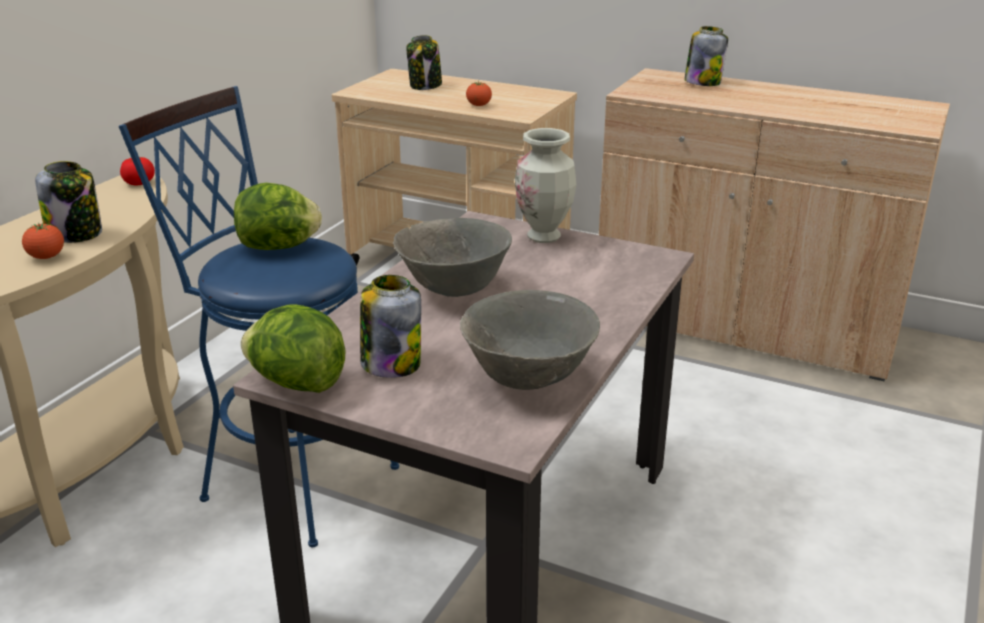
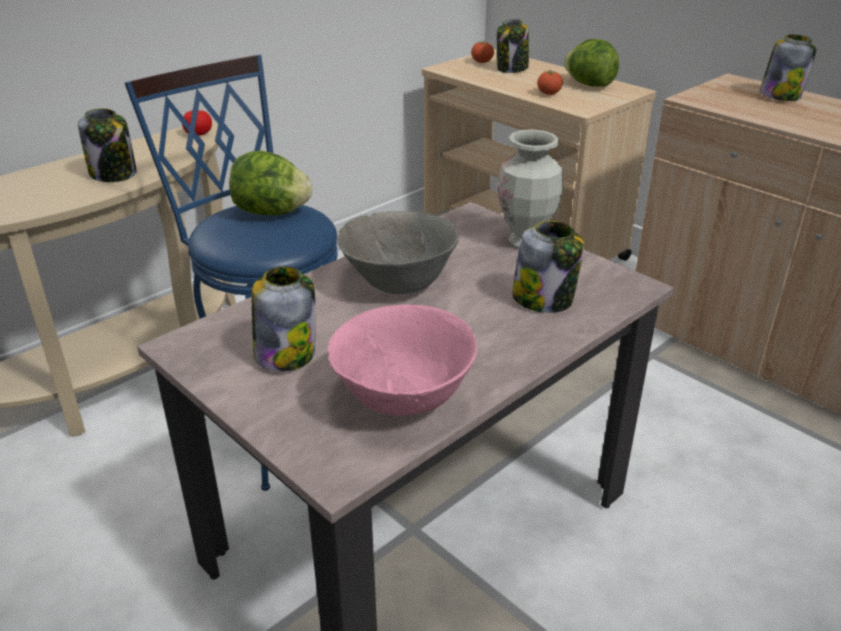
camera: 20 degrees right, 5 degrees up
(46, 257) = (75, 192): tomato -> tomato (482, 62)
(296, 383) = (189, 357): lettuce -> lettuce (589, 85)
(529, 379) = (404, 400): grey bowl -> pink bowl
(593, 280) = (544, 299): none -> jar

